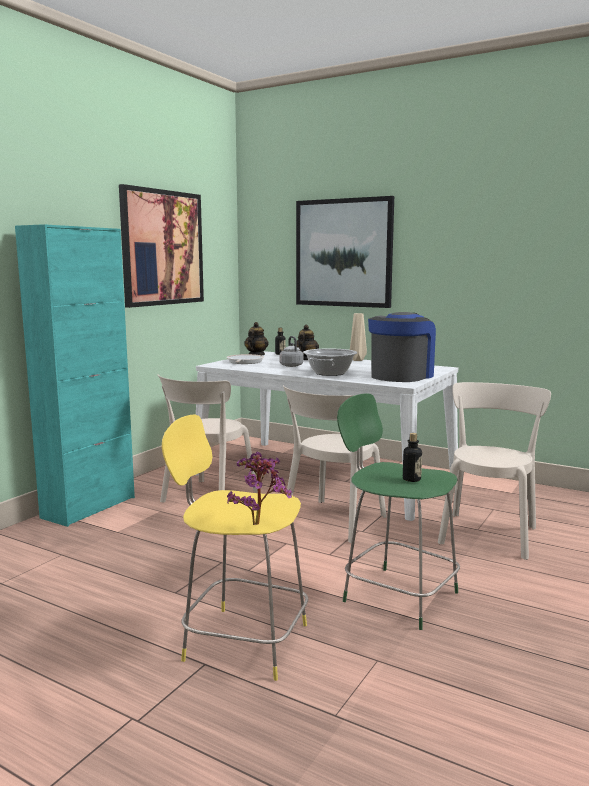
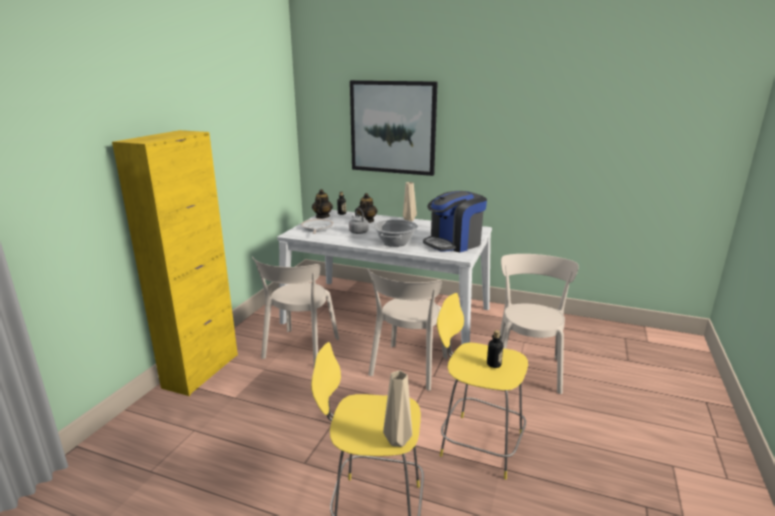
camera: 10 degrees left, 10 degrees up
(89, 507) = (201, 371): turquoise cabinet -> yellow cabinet
(162, 248) = (238, 131): picture -> none
(259, 523) = (397, 440): potted plant -> beige vase
(397, 595) = (478, 444): green stool -> yellow stool
(401, 376) = (454, 243): coffee machine -> coffee machine turned 150 degrees counterclockwise

